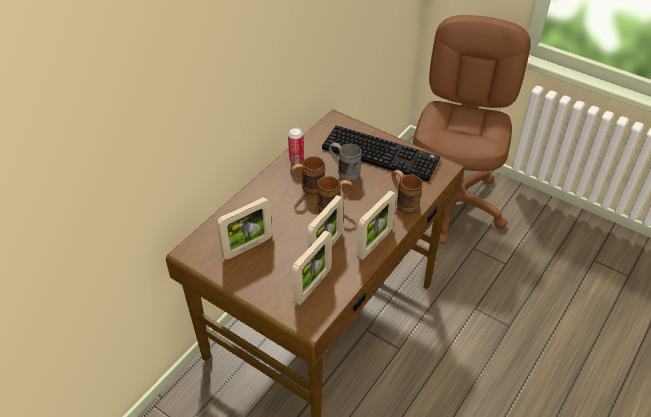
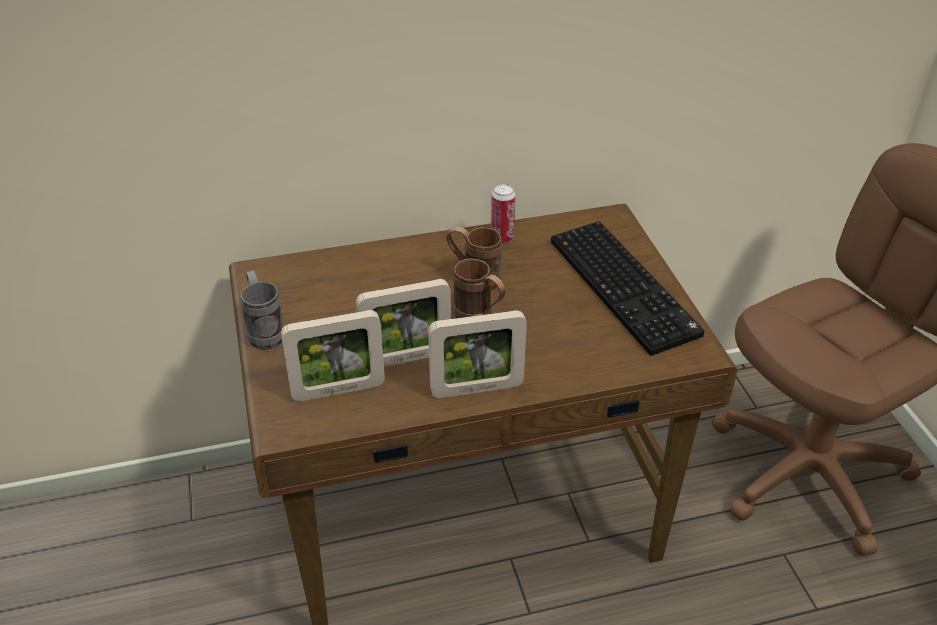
camera: 40 degrees right, 5 degrees down
(247, 247) = (322, 303): picture frame -> none
(344, 173) = (544, 284): grey mug -> grey mug (264, 331)
(403, 203) = (579, 363): brown mug -> none

